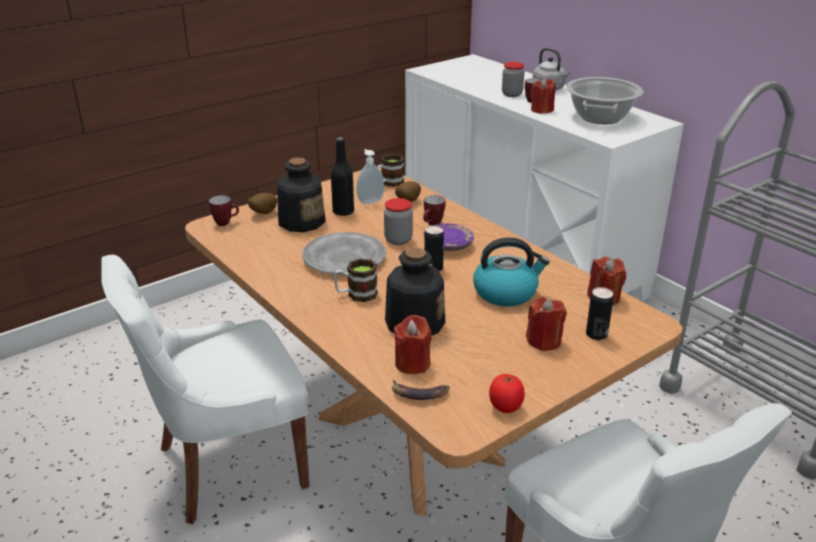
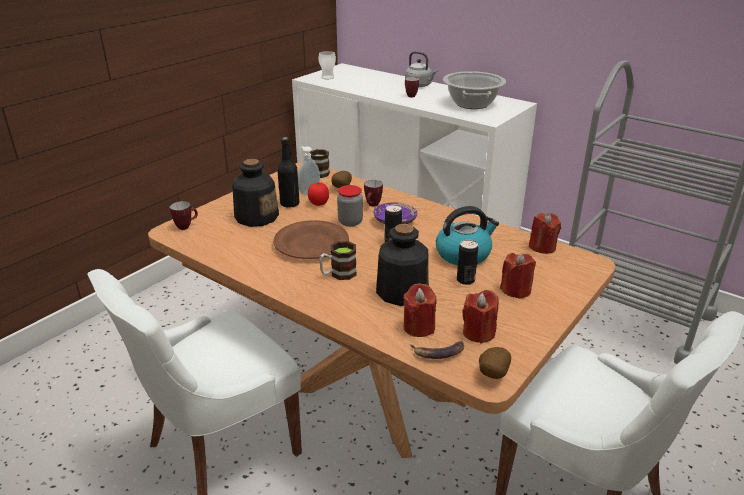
camera: 15 degrees left, 0 degrees up
(262, 213) = (217, 214): potato -> potato (492, 375)
(345, 258) = (312, 244): grey plate -> brown plate
(446, 70) = (327, 77): none -> cup
(505, 407) = (516, 351): tomato -> tomato (318, 203)
(512, 94) = (392, 92): jar -> none
(541, 110) = (423, 102): red candle -> red candle (478, 333)
(596, 334) = (553, 278): can -> can (465, 280)

